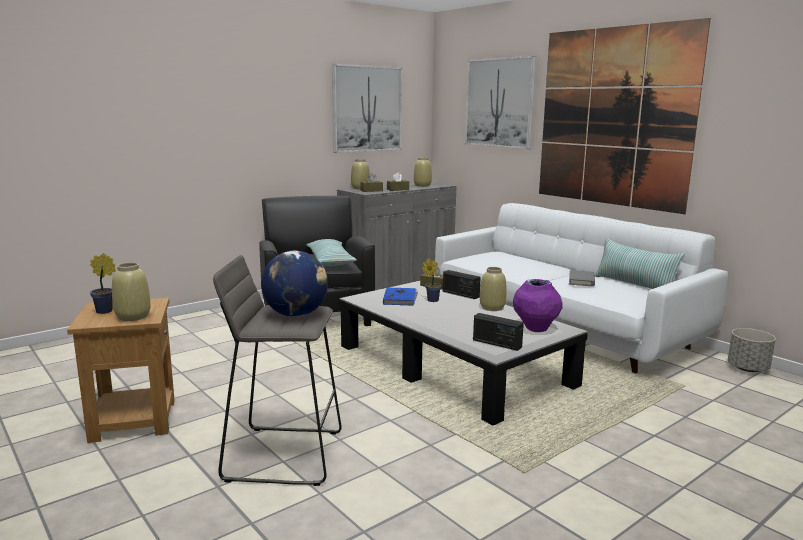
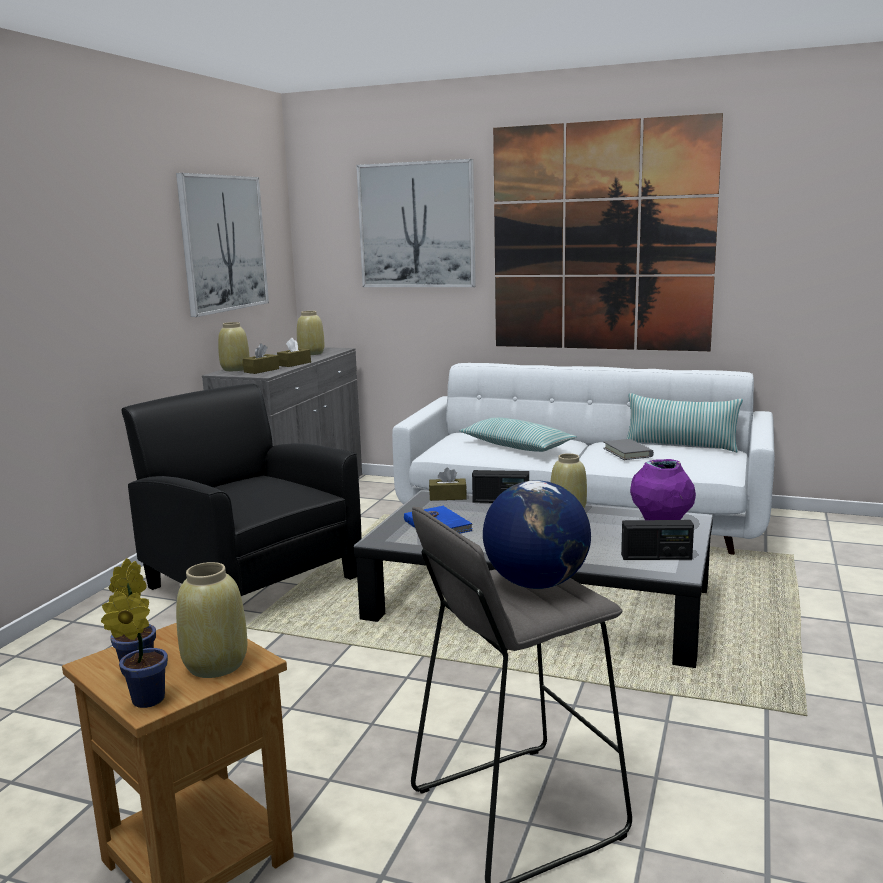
camera: 30 degrees left, 0 degrees up
(330, 261) = (277, 490): pillow -> pillow (516, 446)
(431, 300) = (480, 518): potted plant -> potted plant (144, 700)
(748, 368) = (814, 519): grey planter -> none

